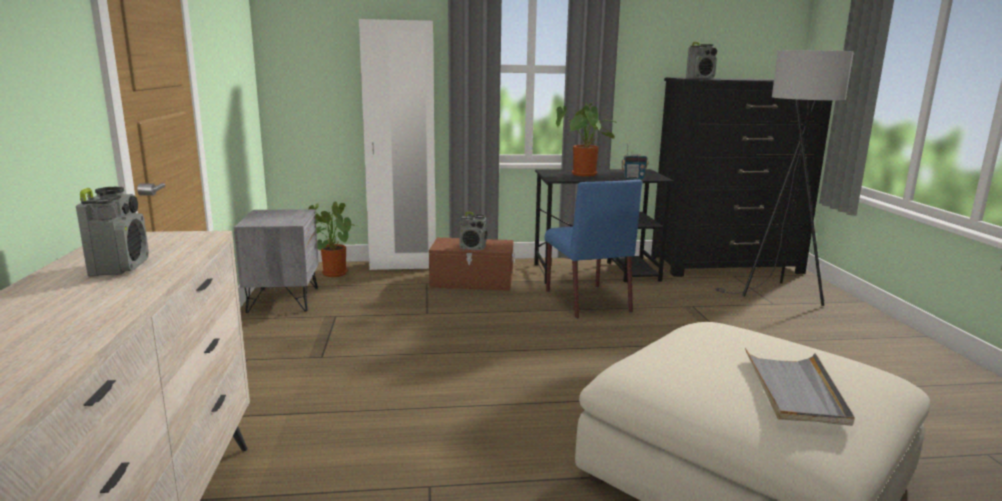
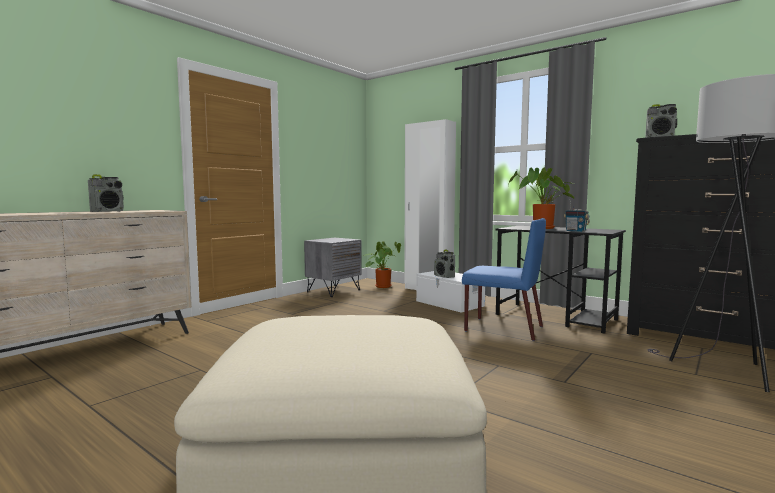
camera: 45 degrees right, 10 degrees down
(472, 281) = (449, 303): brown storage box -> white storage box
(586, 301) = (502, 328): blue chair -> blue chair turned 90 degrees counterclockwise
(795, 390) = (315, 348): grey tray -> none

